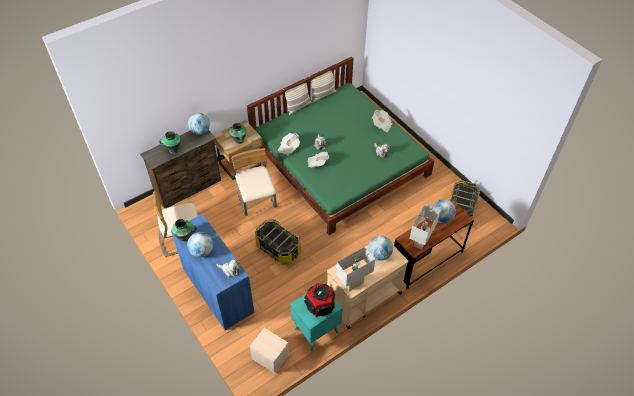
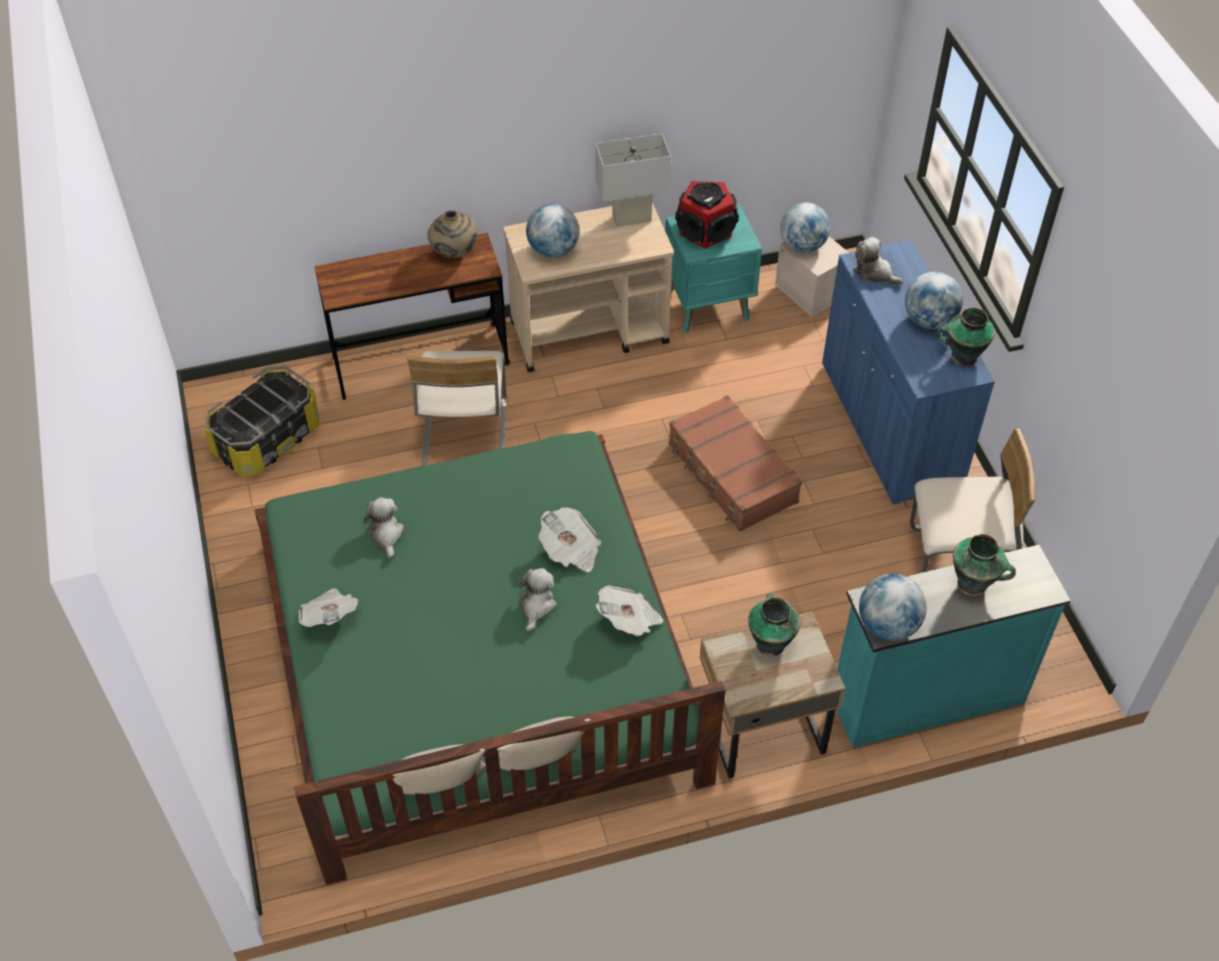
camera: 160 degrees left, 0 degrees up
(189, 188) = (925, 697): brown dresser -> turquoise dresser
(256, 199) = (747, 610): beige chair -> beige chair (463, 437)
(278, 249) = (731, 473): storage box -> brown suitcase
(420, 242) = (454, 254): white table lamp -> beige vase
(441, 218) = (379, 284): globe -> globe (802, 246)

